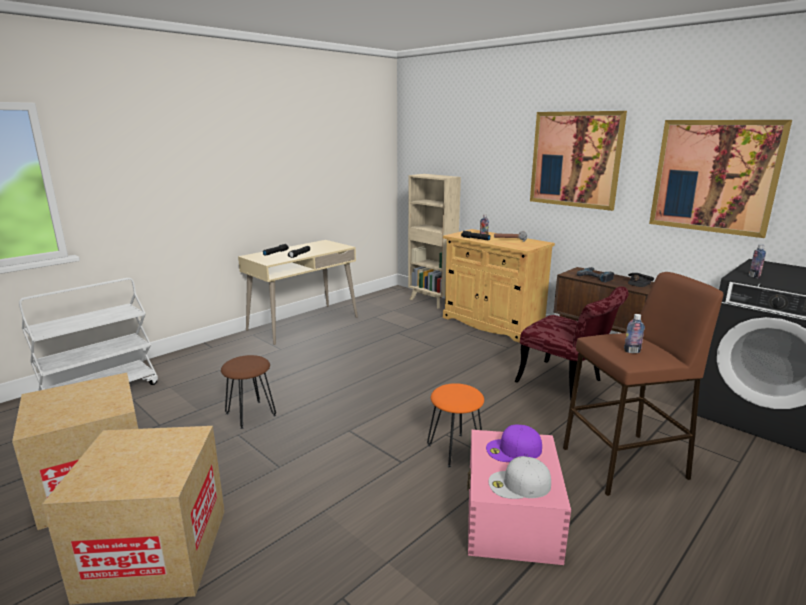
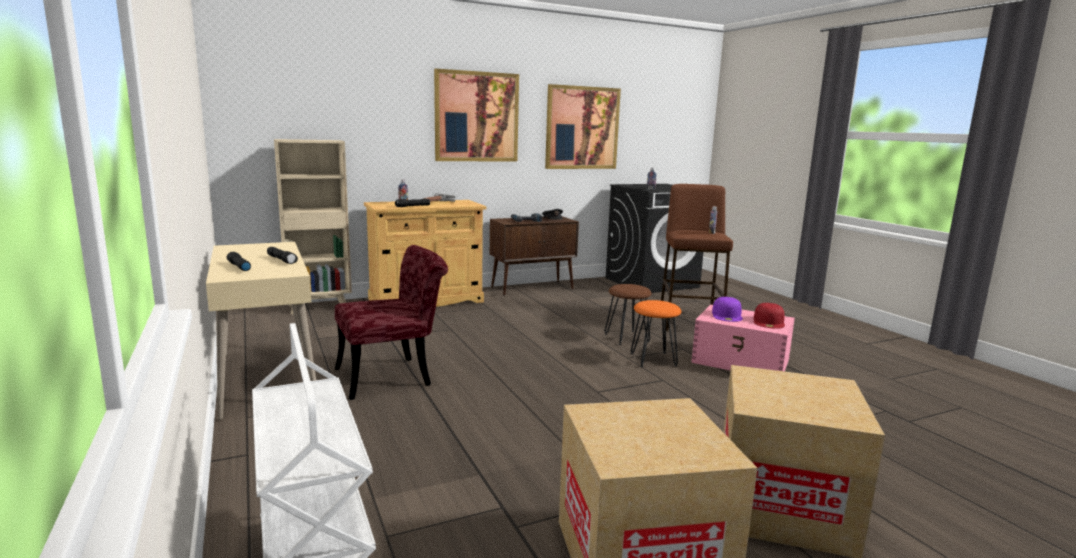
camera: 70 degrees left, 5 degrees down
(251, 415) = (525, 438): brown stool -> brown stool (627, 337)
(519, 484) = (769, 322): white cap -> red cap
(567, 384) = (574, 308): red chair -> red chair (394, 376)

